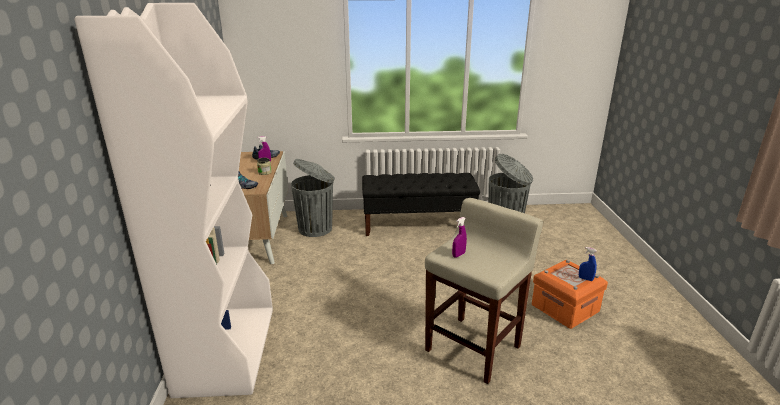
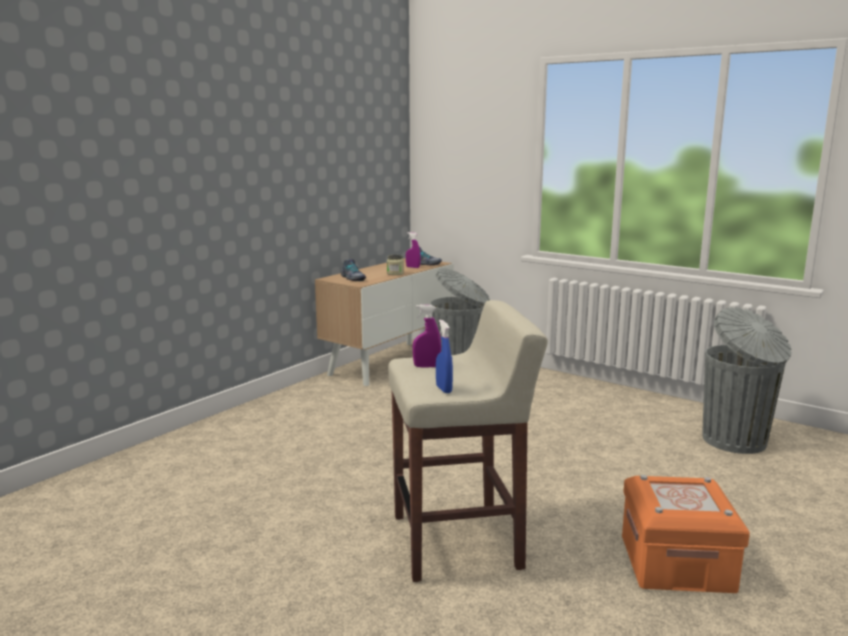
camera: 40 degrees right, 10 degrees down
(226, 349) = (221, 434): white bookcase -> none
(418, 225) = (594, 401): black bench -> none
(585, 279) = (700, 508): blue spray bottle -> blue spray bottle (443, 389)

